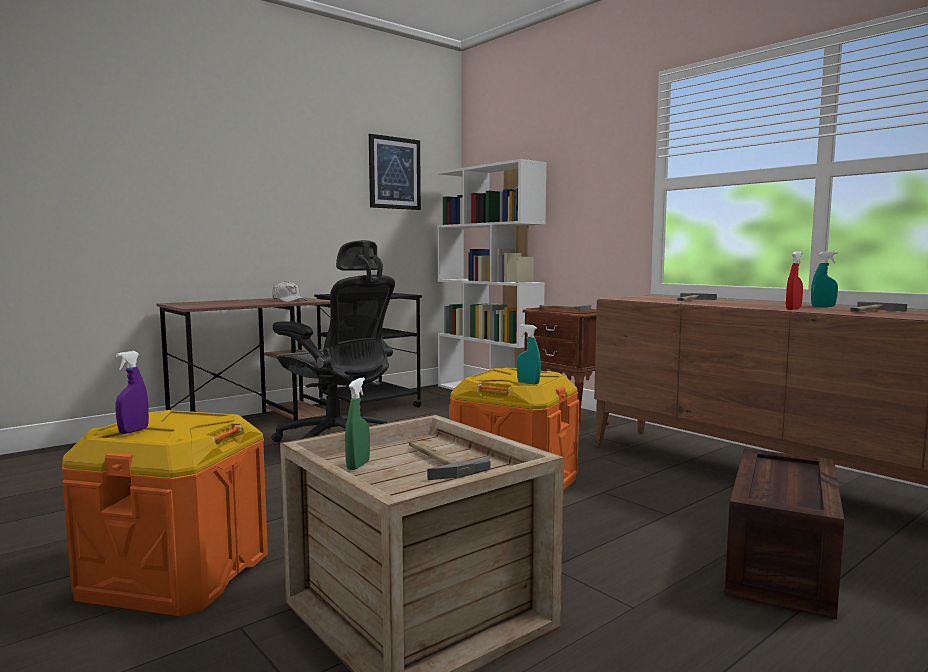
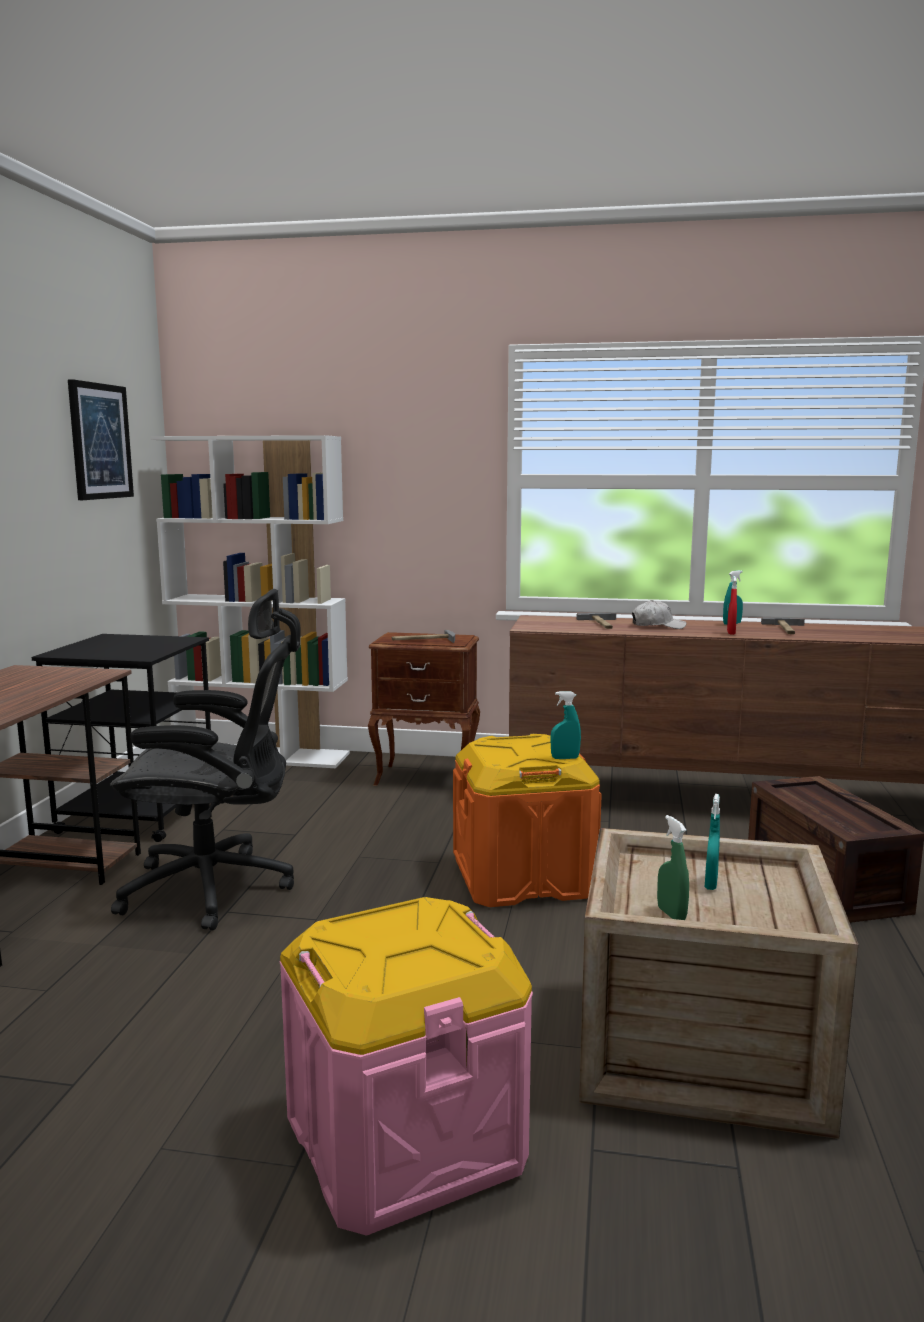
camera: 40 degrees left, 5 degrees up
(133, 430) = (396, 966): purple spray bottle -> none
(176, 575) = (405, 1140): orange storage box -> pink storage box
(289, 300) = (55, 681): white cap -> white cap (657, 626)
(435, 461) = (711, 884): hammer -> turquoise spray bottle

